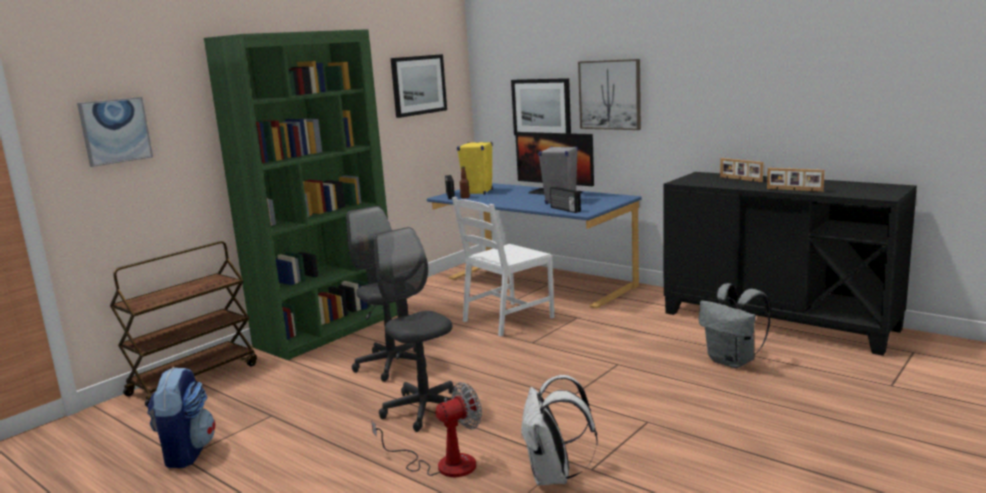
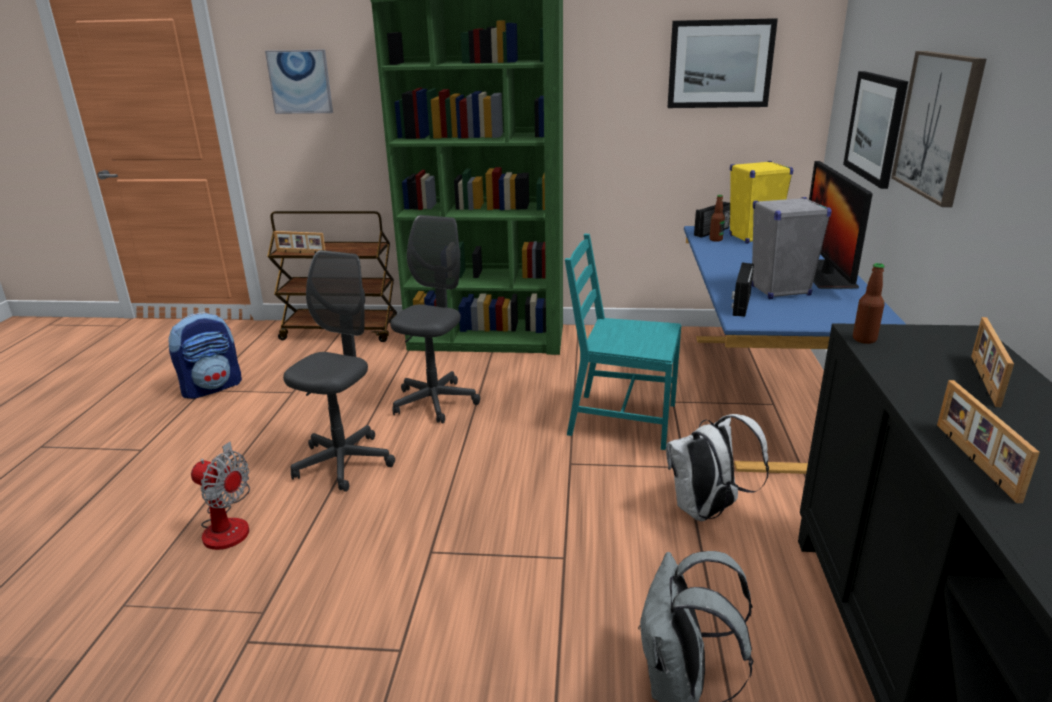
camera: 55 degrees right, 10 degrees up
(163, 301) = (300, 252): none -> picture frame
(507, 319) = (621, 420): white chair -> turquoise chair
(554, 476) = (221, 616): white backpack -> white backpack (707, 511)
(686, 183) = (864, 339): none -> bottle

